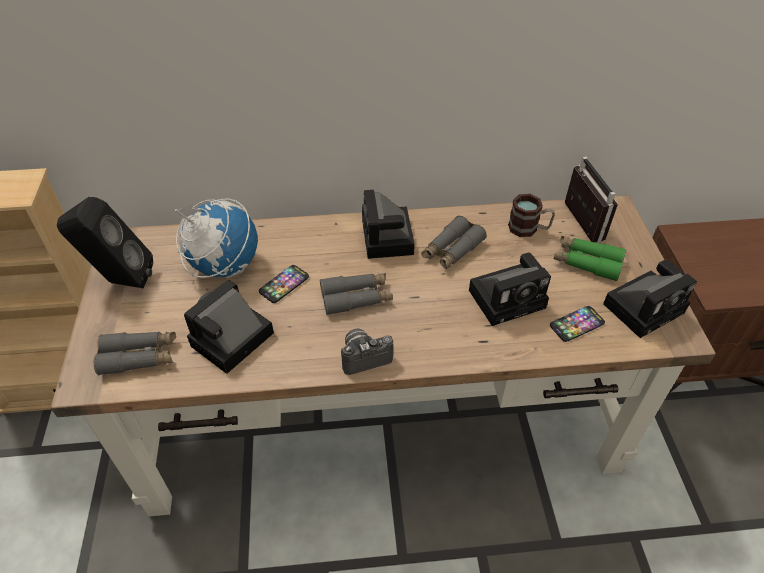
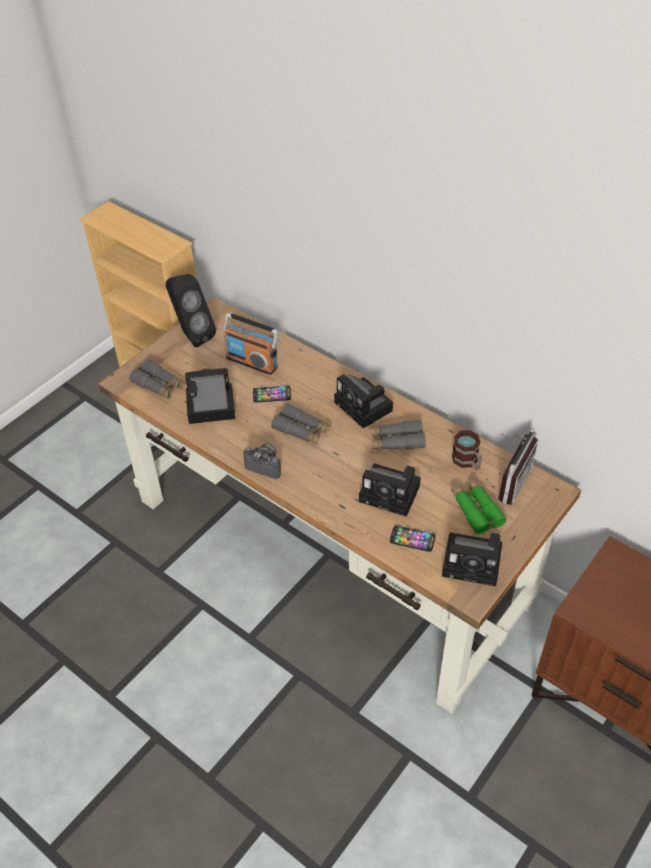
camera: 45 degrees right, 0 degrees up
(224, 266) = (252, 362): globe -> radio
(388, 239) = (365, 407): camera -> camera turned 75 degrees counterclockwise

